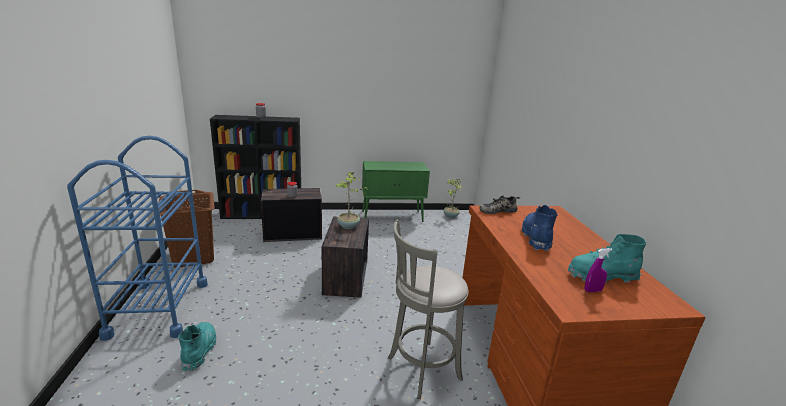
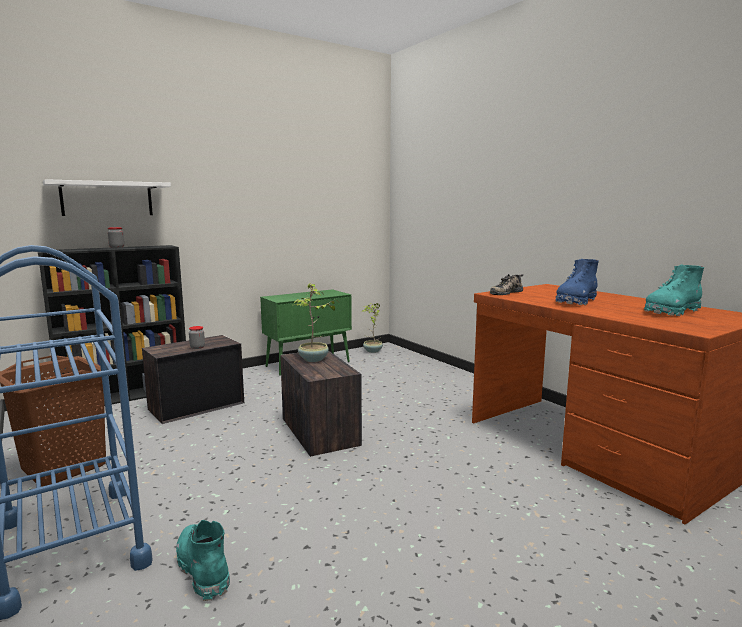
camera: 25 degrees left, 10 degrees down
(260, 82) = (107, 199): none -> white shelf
(420, 370) = (504, 490): grey stool -> none
(536, 238) = (576, 301): blue boot -> blue boot turned 120 degrees counterclockwise
(592, 290) = (685, 319): purple spray bottle -> none

